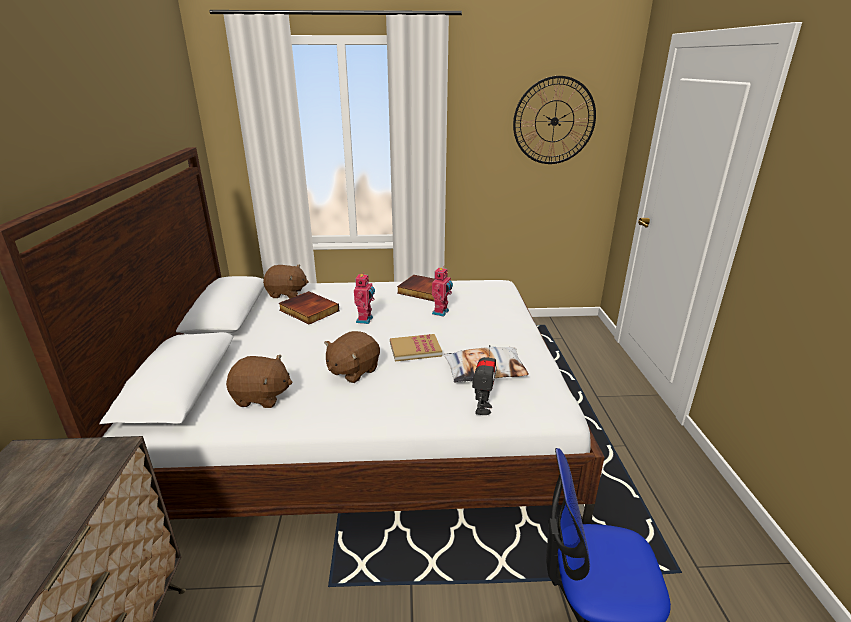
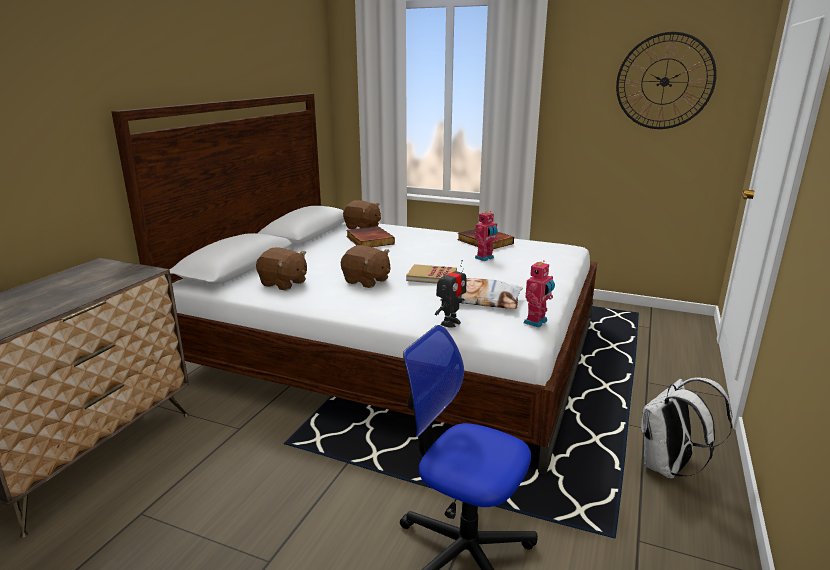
camera: 25 degrees right, 5 degrees down
(353, 371) = (366, 281): brown plush toy -> brown plush toy turned 120 degrees counterclockwise
(365, 320) = (410, 252): toy robot -> toy robot (537, 322)
(667, 481) = (669, 468): none -> white backpack

